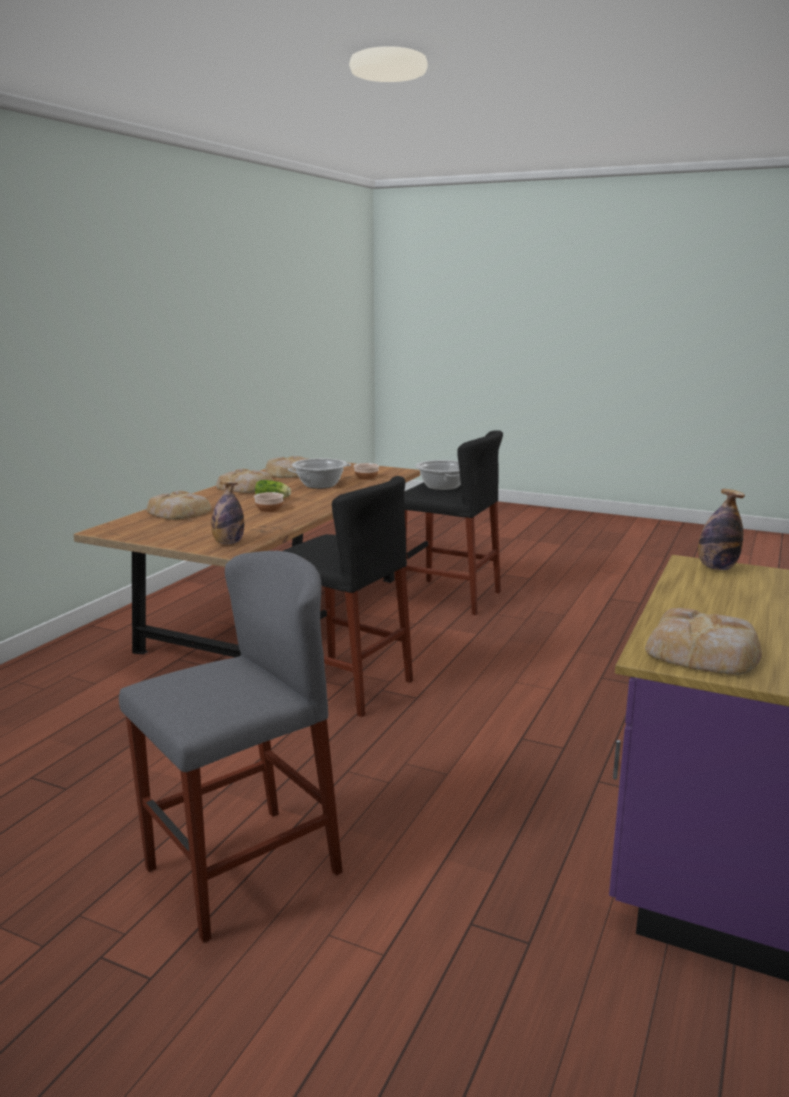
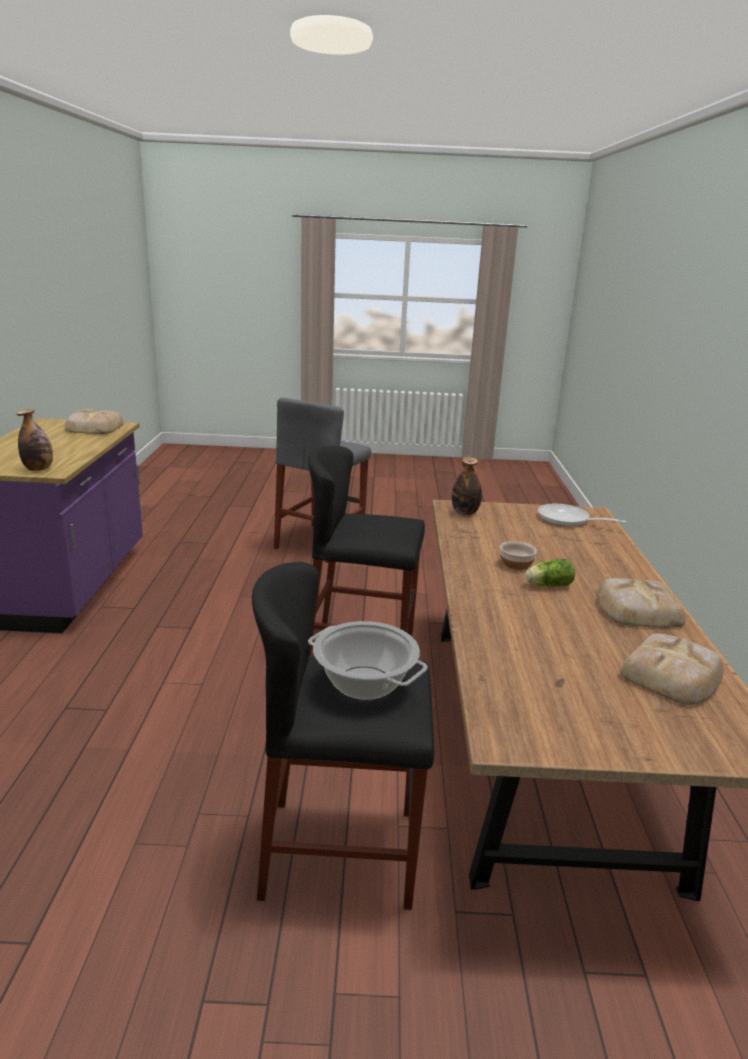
camera: 155 degrees right, 5 degrees up
(145, 528) = (567, 520): none -> frying pan
(179, 512) = (592, 545): bread -> none
(320, 485) = (554, 637): cooking pot -> none
(366, 477) = (524, 685): bowl -> none

